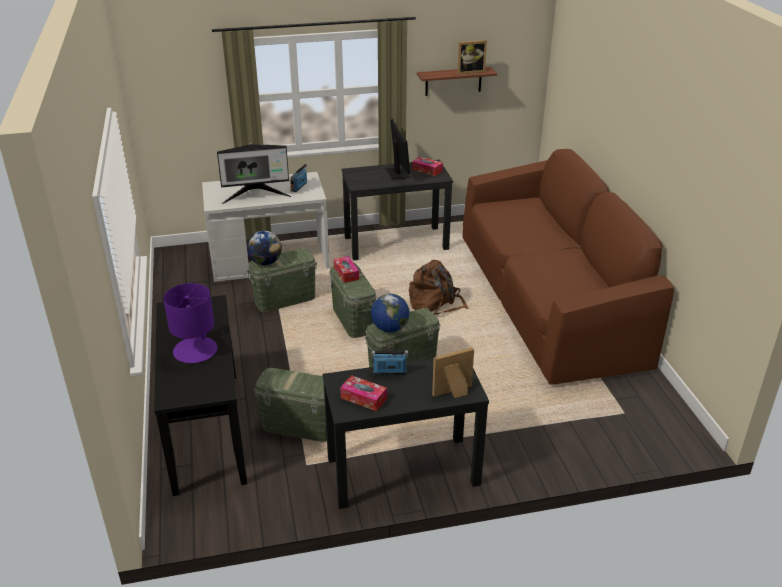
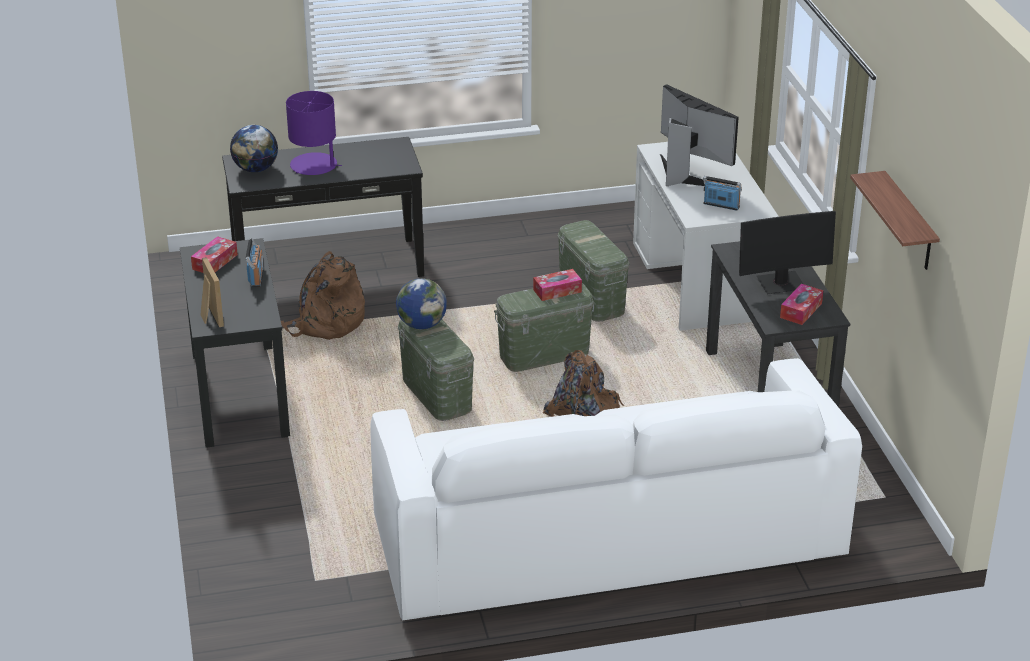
camera: 90 degrees right, 0 degrees up
(256, 196) = (686, 176): monitor -> monitor turned 150 degrees clockwise
(265, 262) = (583, 231): globe -> globe (255, 169)
(299, 426) = (326, 323): green storage box -> brown backpack
(470, 71) = (902, 217): picture frame -> none
(548, 299) = (607, 539): brown sofa -> white sofa

